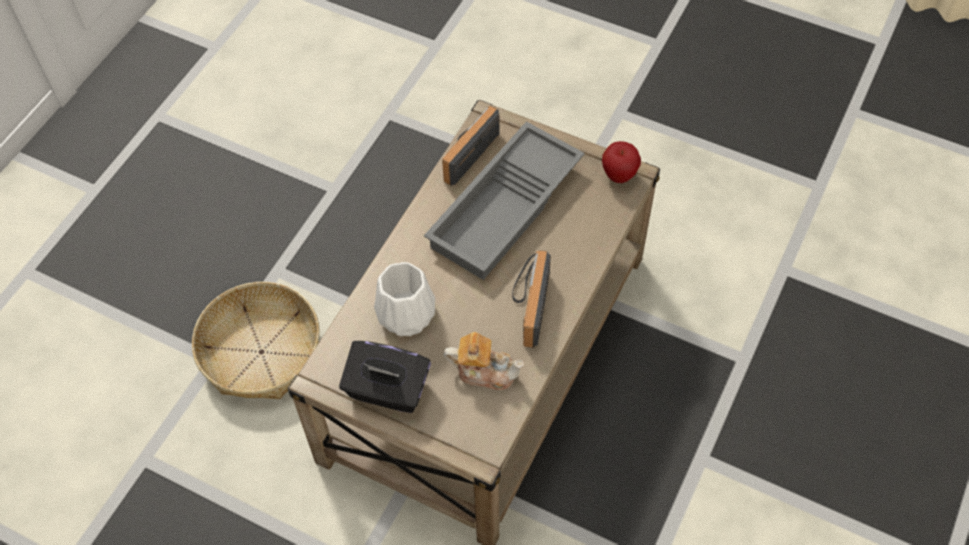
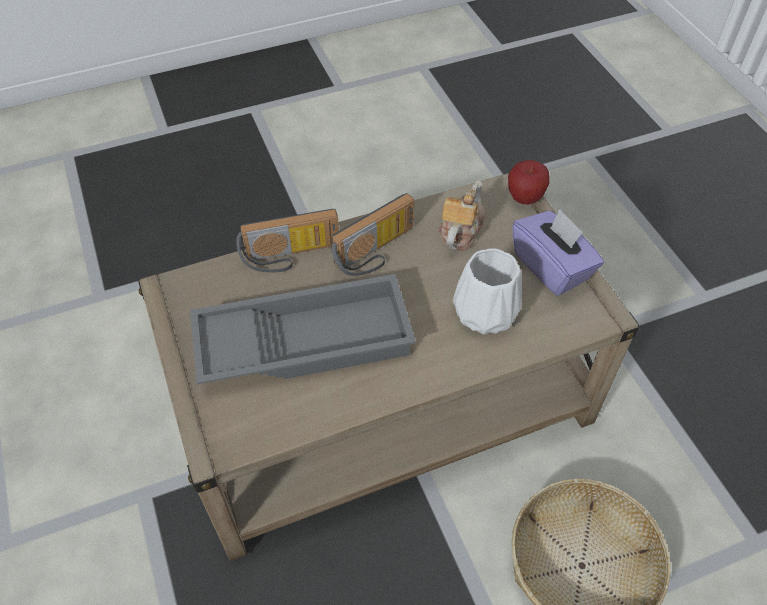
camera: 140 degrees left, 5 degrees down
(387, 390) = (551, 267): black tissue box -> purple tissue box
(466, 151) = (275, 426): radio -> radio (291, 256)
(485, 371) = (460, 231): teapot -> teapot turned 60 degrees clockwise
(619, 175) = (178, 295): apple -> apple (524, 198)

